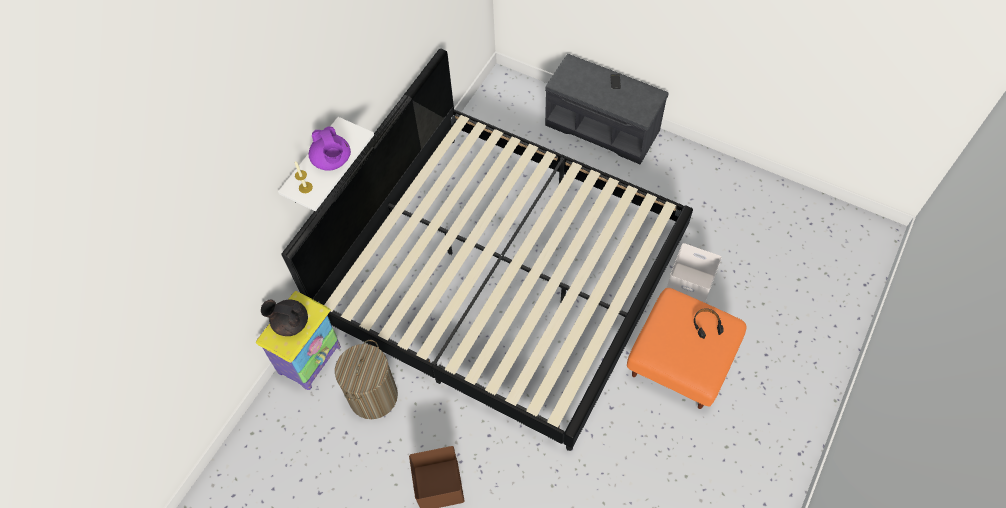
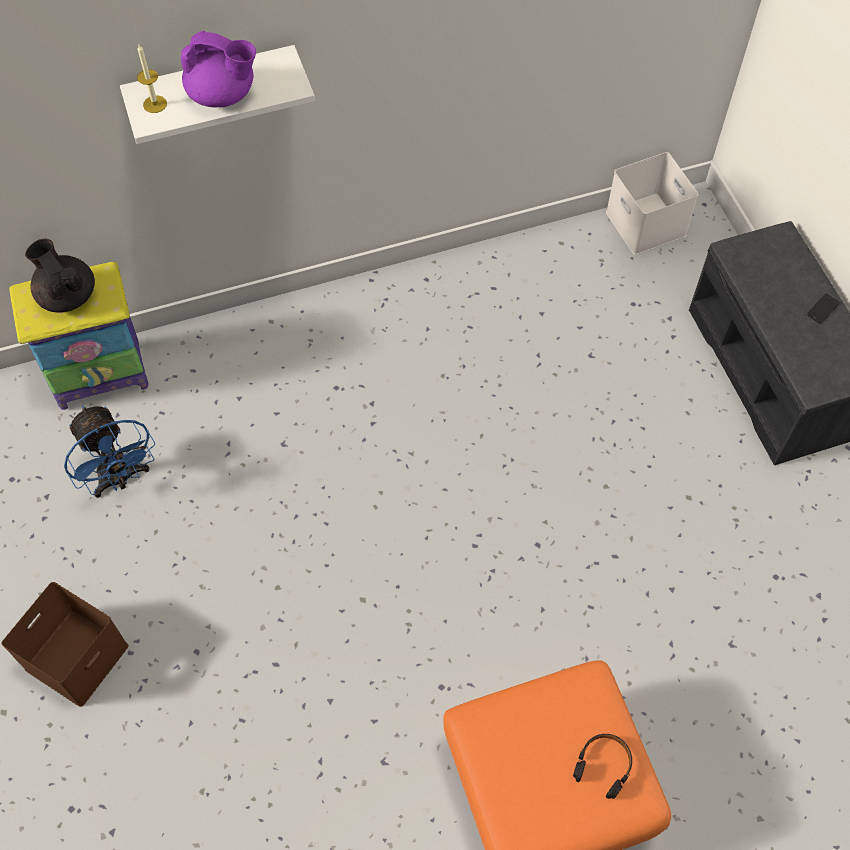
camera: 40 degrees right, 0 degrees up
(332, 161) = (223, 95): purple teapot -> purple teapot turned 90 degrees counterclockwise
(373, 396) = (120, 479): laundry basket -> blue fan
(503, 277) = (424, 466): bed -> none
(688, 285) = (669, 692): white storage box -> white storage box (643, 223)

